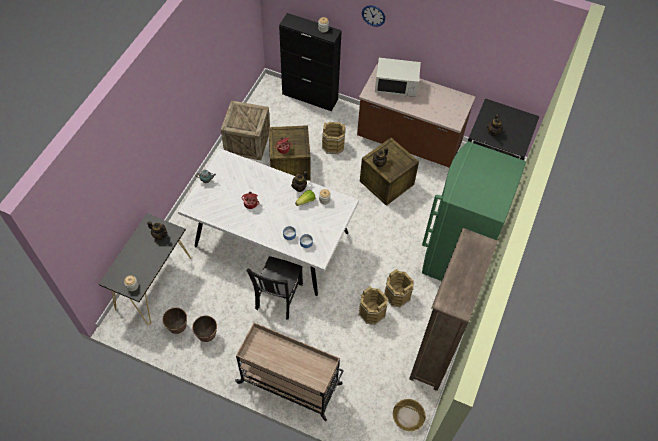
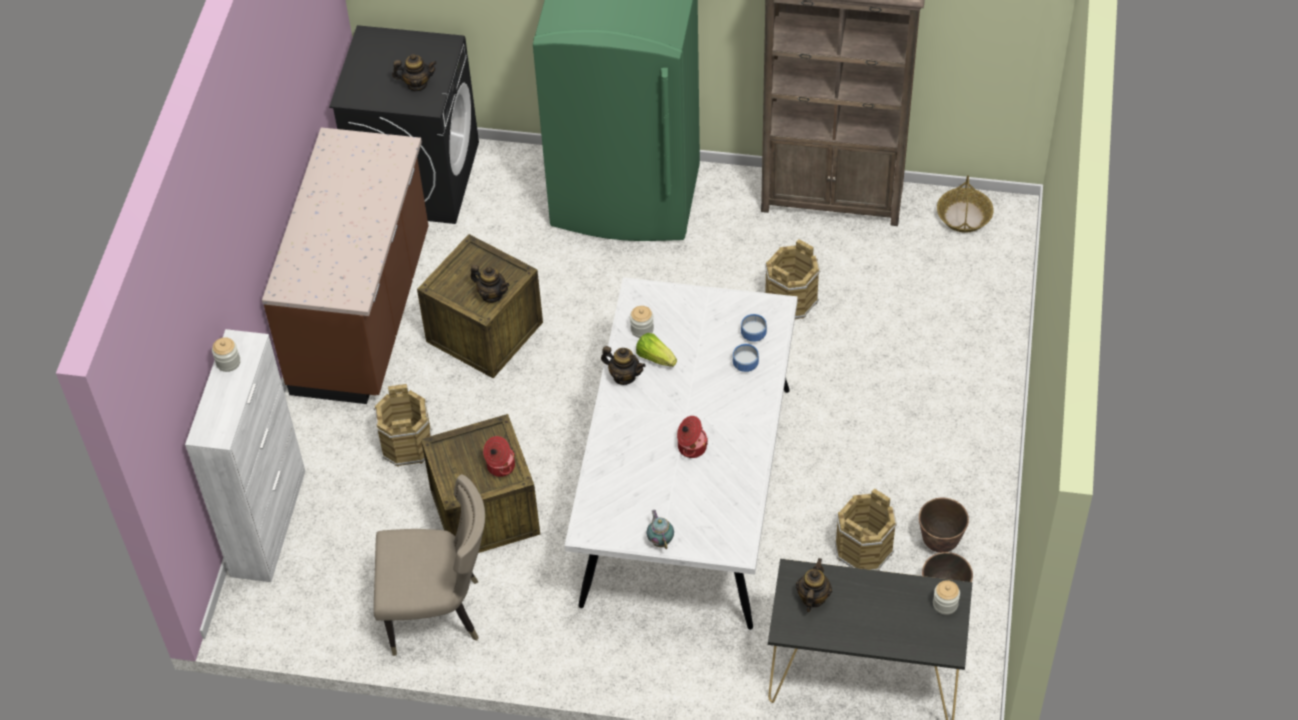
camera: 100 degrees left, 5 degrees down
(247, 142) = (439, 612): crate -> beige chair
(278, 297) = (815, 449): black chair -> none
(291, 384) = (978, 386): beige cart -> none
(310, 97) = (269, 522): black cabinet -> white cabinet
(373, 15) = (229, 227): wall clock -> none
(396, 86) = (322, 254): white microwave -> none
(397, 295) = (742, 270): brown bucket -> brown bucket (864, 549)

